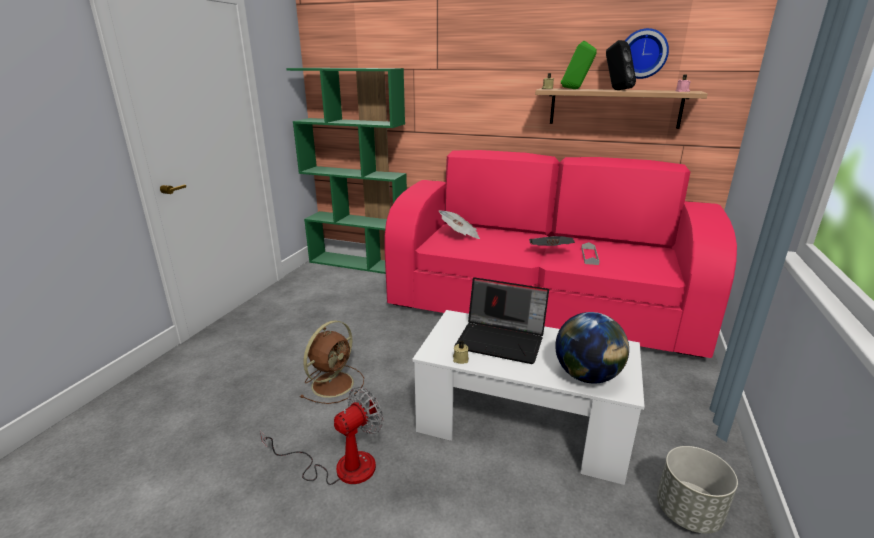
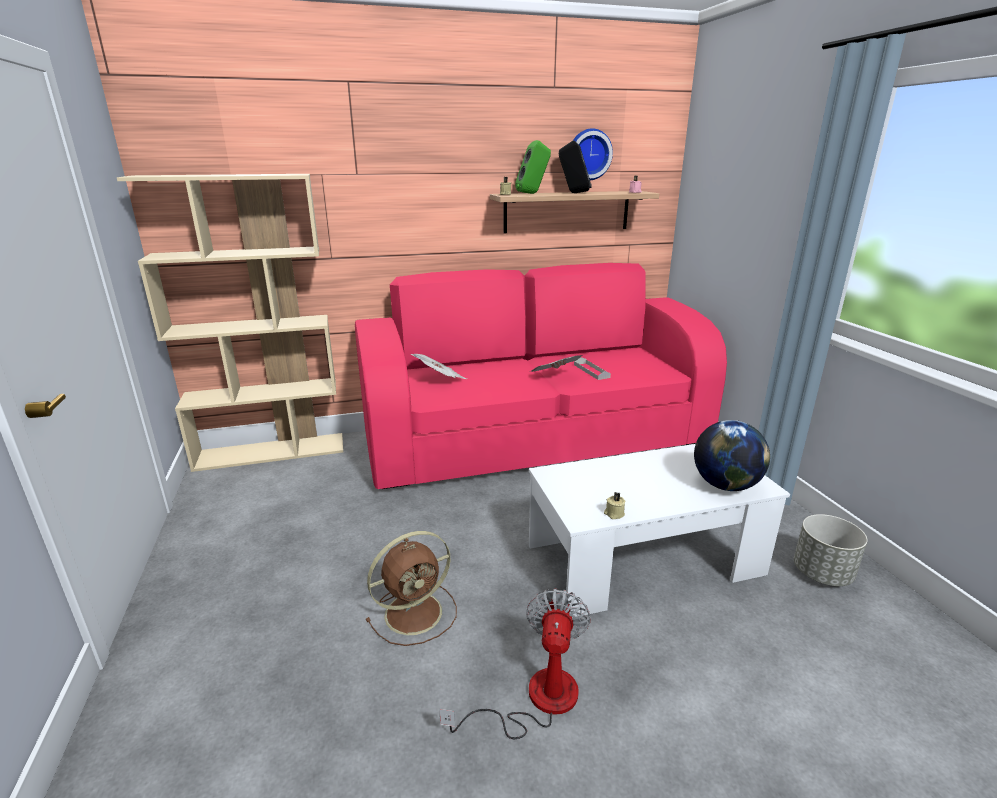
camera: 35 degrees left, 0 degrees up
(334, 383) = (416, 612): brown fan -> brown fan turned 60 degrees clockwise
(359, 263) = (272, 451): green bookcase -> beige bookcase
(502, 340) = (621, 480): laptop -> none

